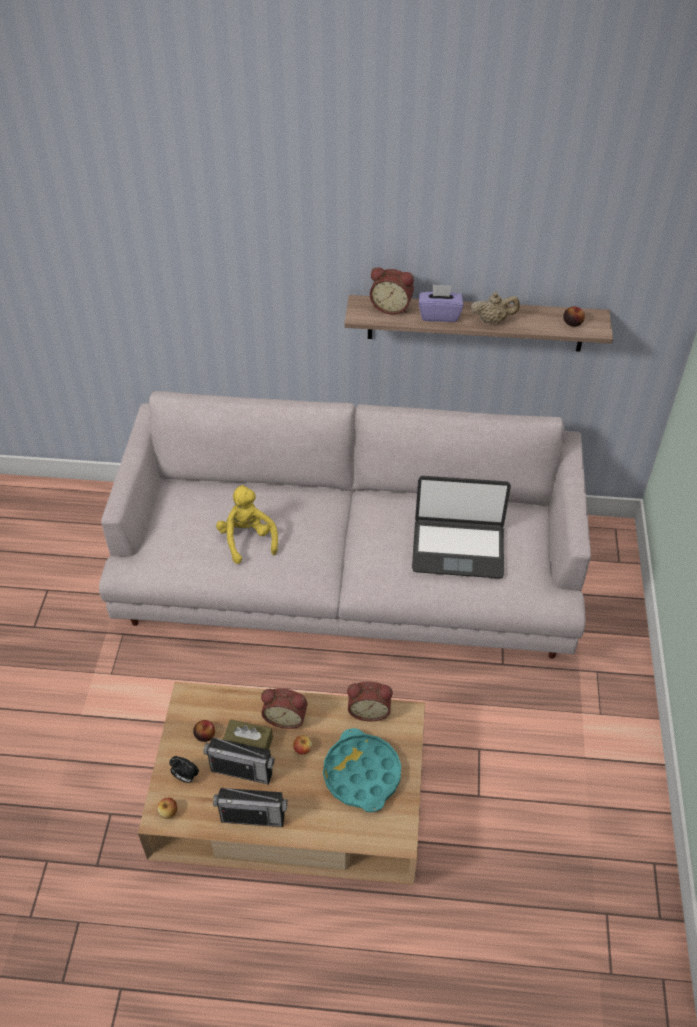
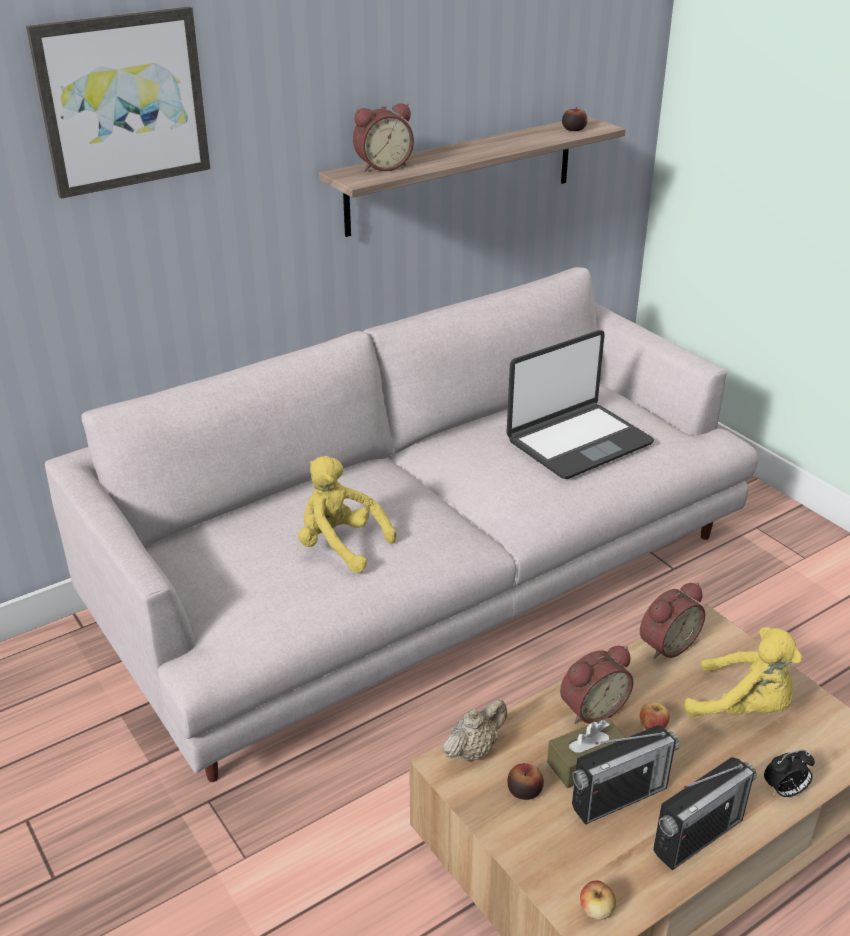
camera: 40 degrees left, 15 degrees down
(185, 777) = (562, 854): alarm clock -> alarm clock (784, 791)
(207, 226) = (122, 101): none -> picture
(361, 774) = (743, 707): turquoise tray -> yellow plush toy
(439, 315) = (442, 158): purple tissue box -> none
(493, 321) = (501, 147): beige teapot -> beige teapot (474, 750)

